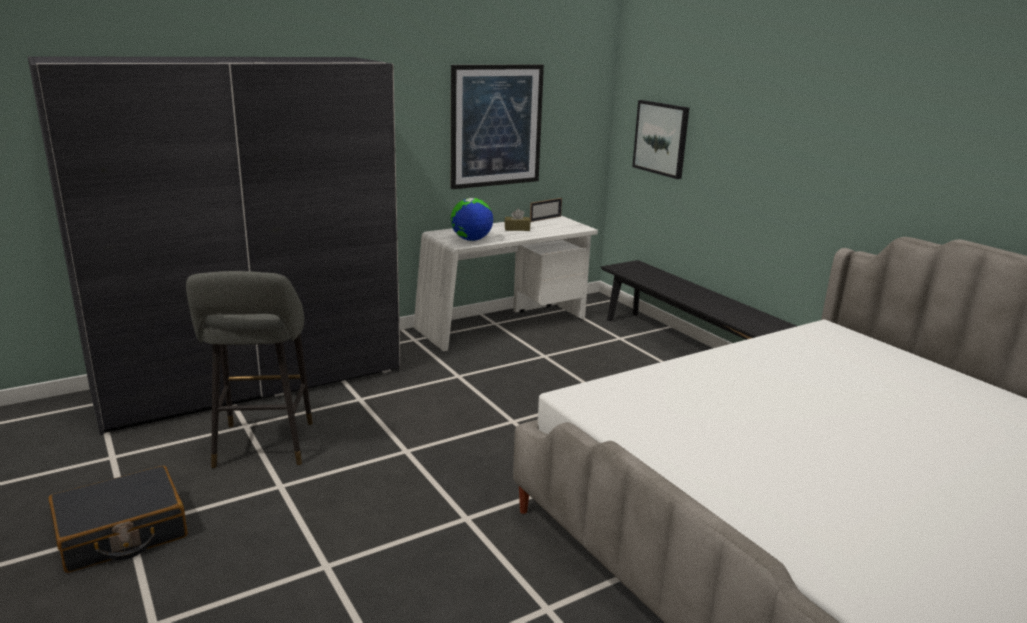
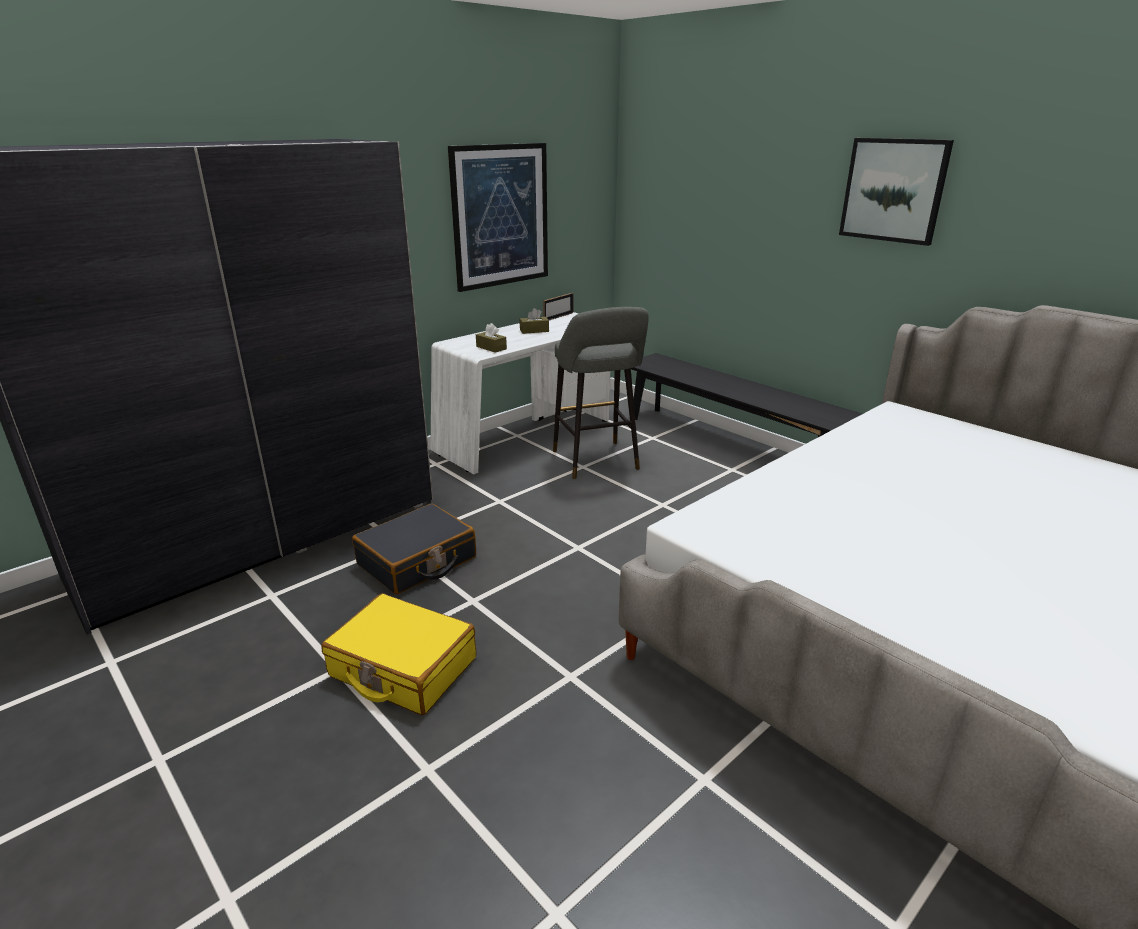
camera: 10 degrees left, 5 degrees up
(121, 533) = (149, 769): black suitcase -> black suitcase (417, 561)
(263, 448) = (301, 621): grey stool -> grey stool (597, 462)
(331, 492) = (402, 668): none -> yellow suitcase
(471, 240) = (491, 348): globe -> brown tissue box
(661, 138) = (677, 220): picture -> picture (894, 190)

